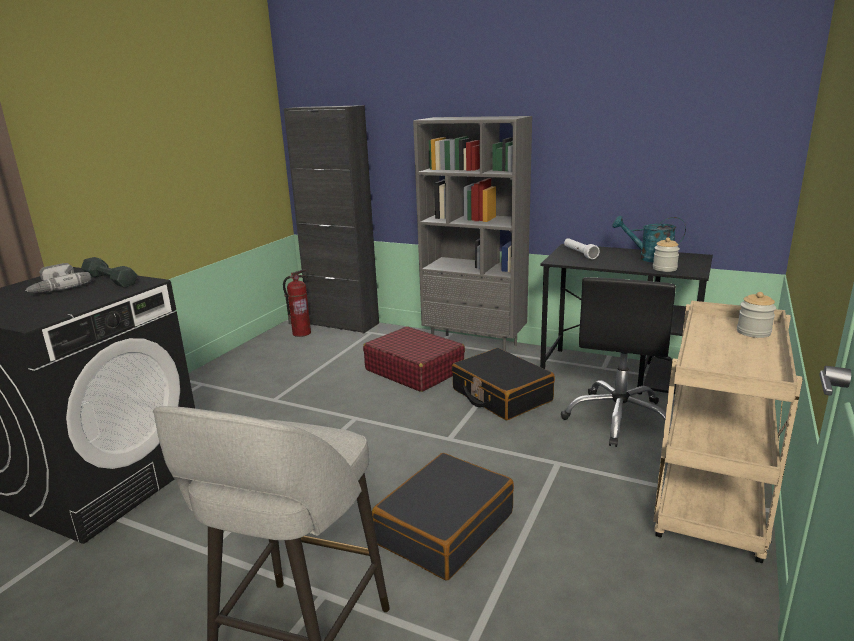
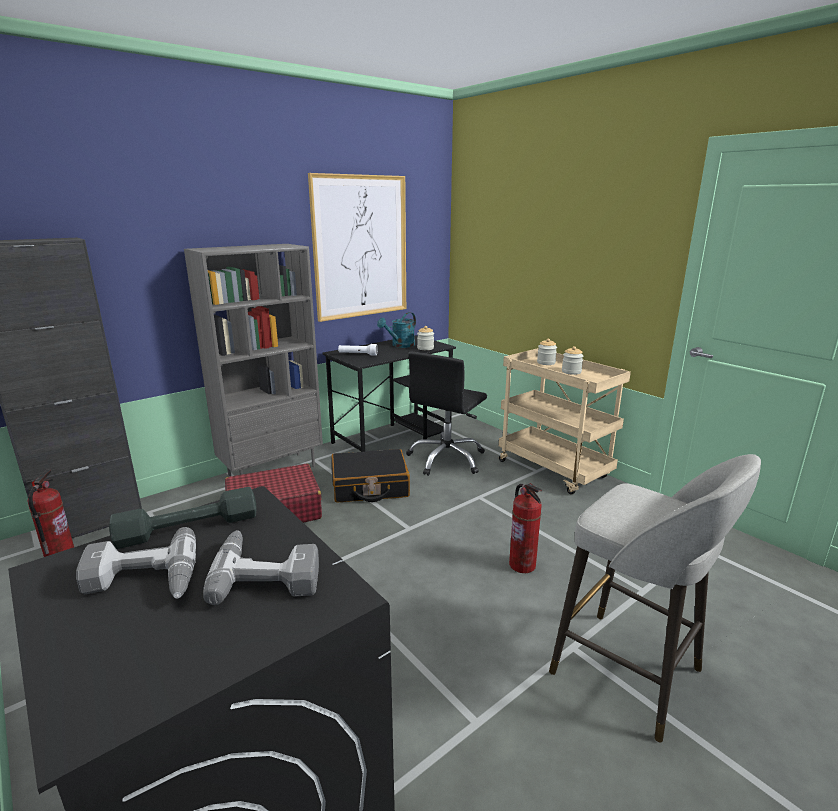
camera: 65 degrees left, 0 degrees up
(60, 303) = (267, 571): none -> power drill
(444, 528) = (523, 565): black suitcase -> fire extinguisher
(619, 418) = (447, 459): black office chair -> black office chair turned 75 degrees clockwise
(633, 124) = (360, 247): none -> picture
(742, 353) = (571, 372): none -> jar

